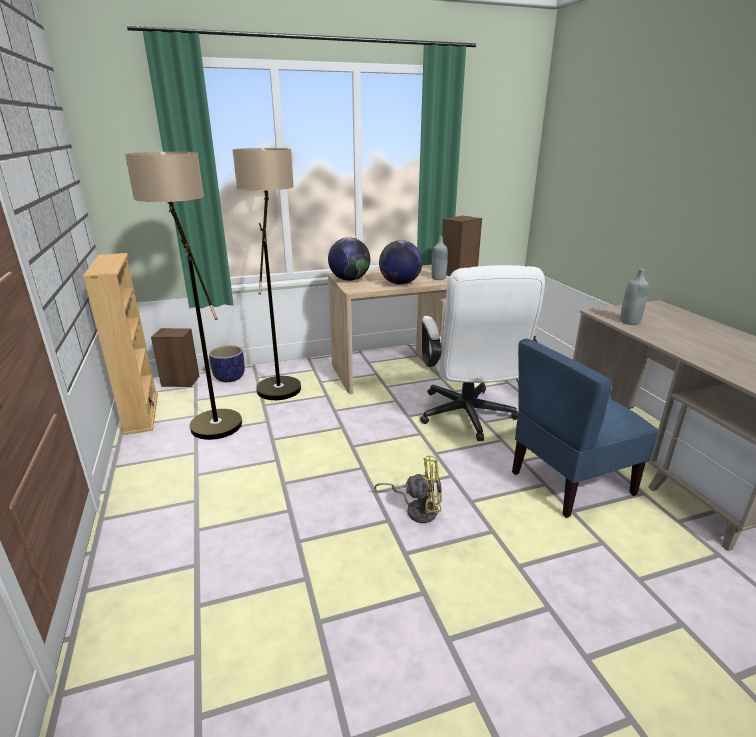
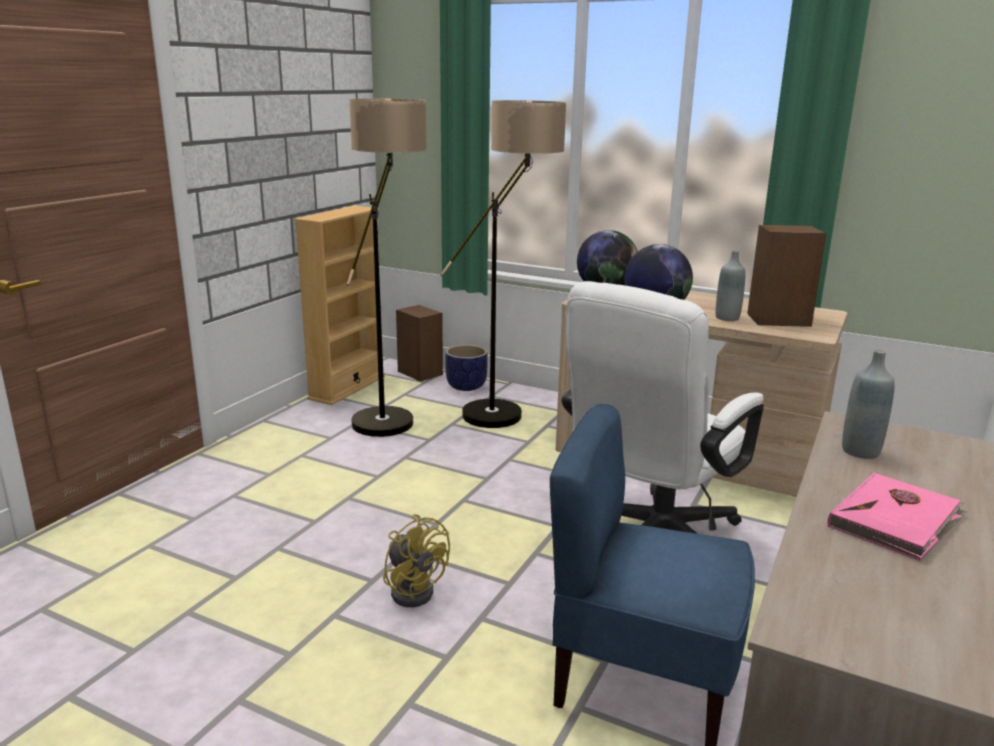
camera: 45 degrees right, 5 degrees down
(700, 344) = (896, 520): none -> pink book

